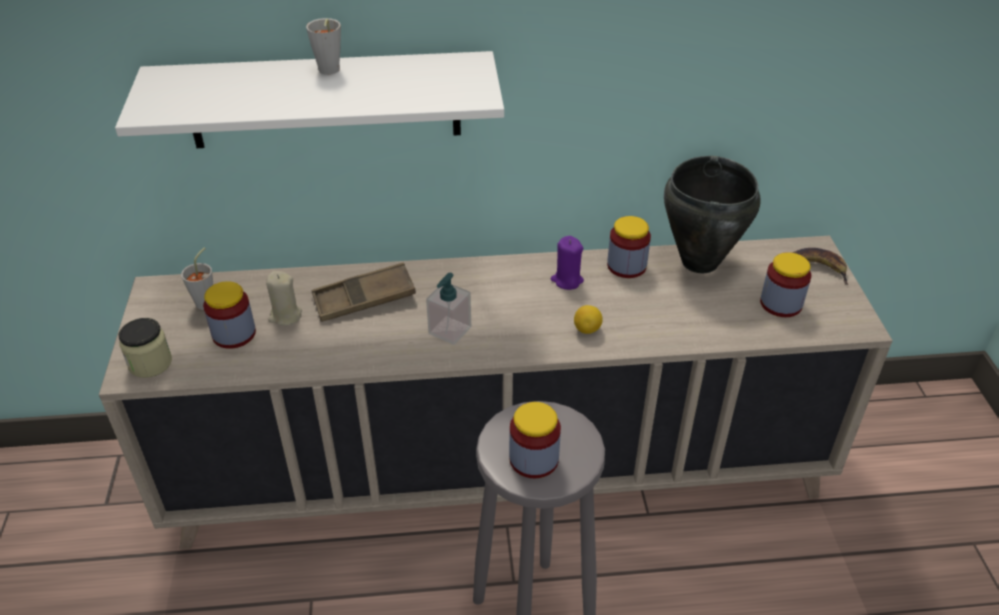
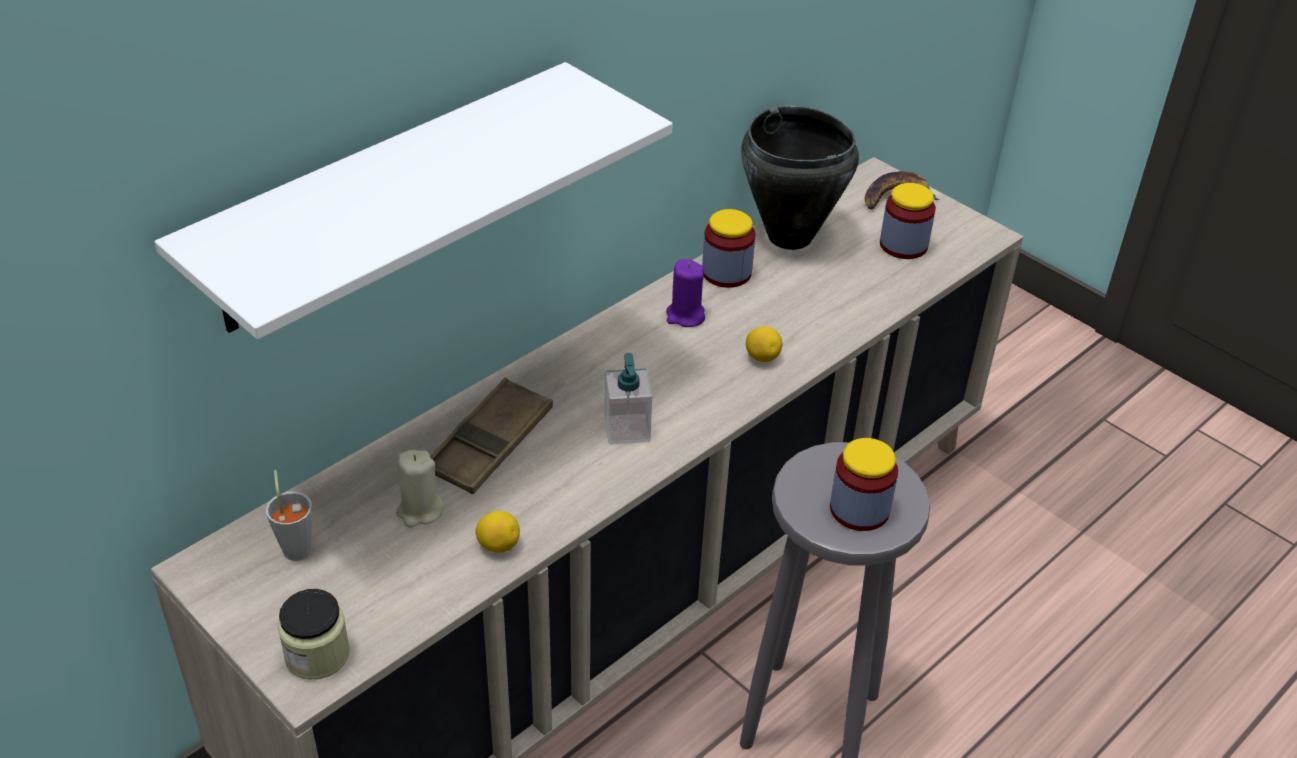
camera: 40 degrees left, 0 degrees up
(234, 334) = (382, 564): jar -> none
(301, 357) = (498, 545): none -> lemon
(328, 72) = (419, 154): grey cup -> none

